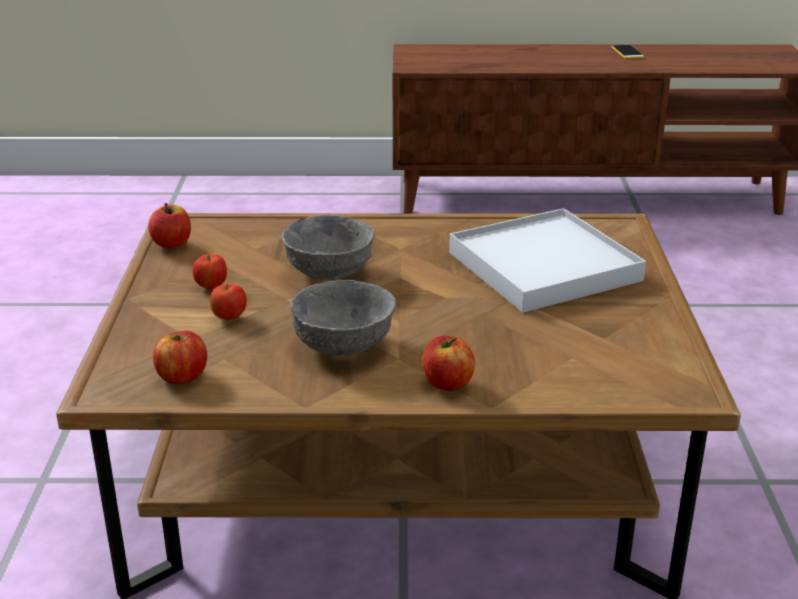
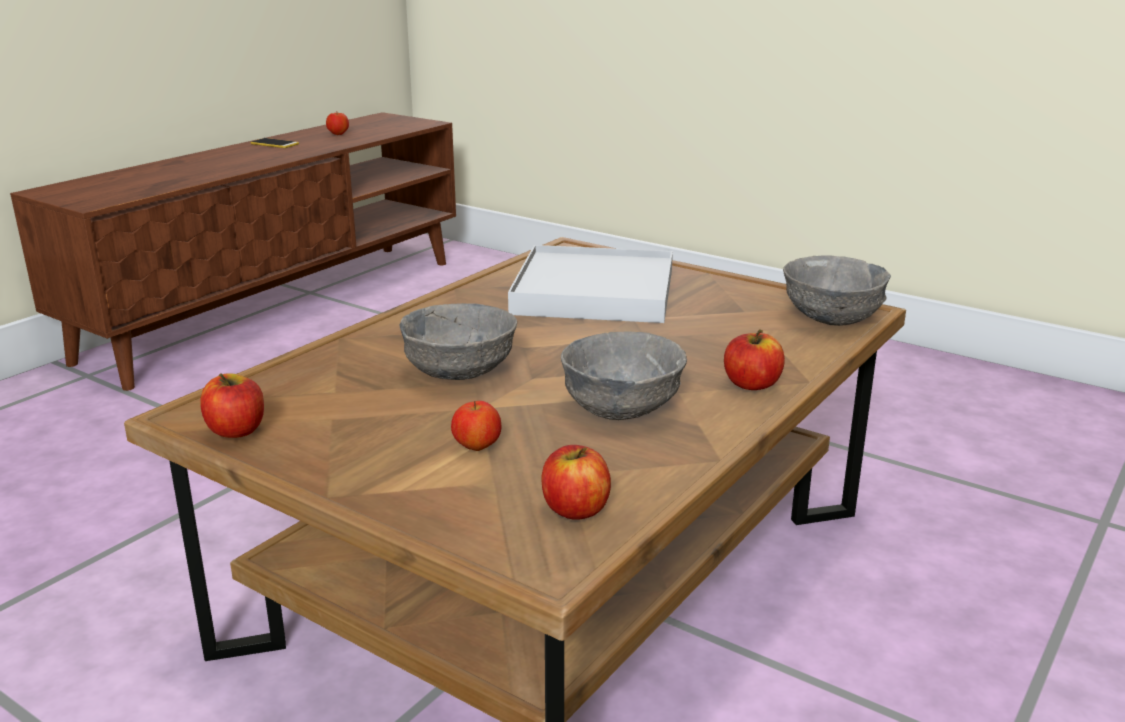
camera: 55 degrees left, 5 degrees down
(211, 287) = (387, 438): apple -> apple (338, 134)
(649, 381) = (832, 317): none -> grey bowl

